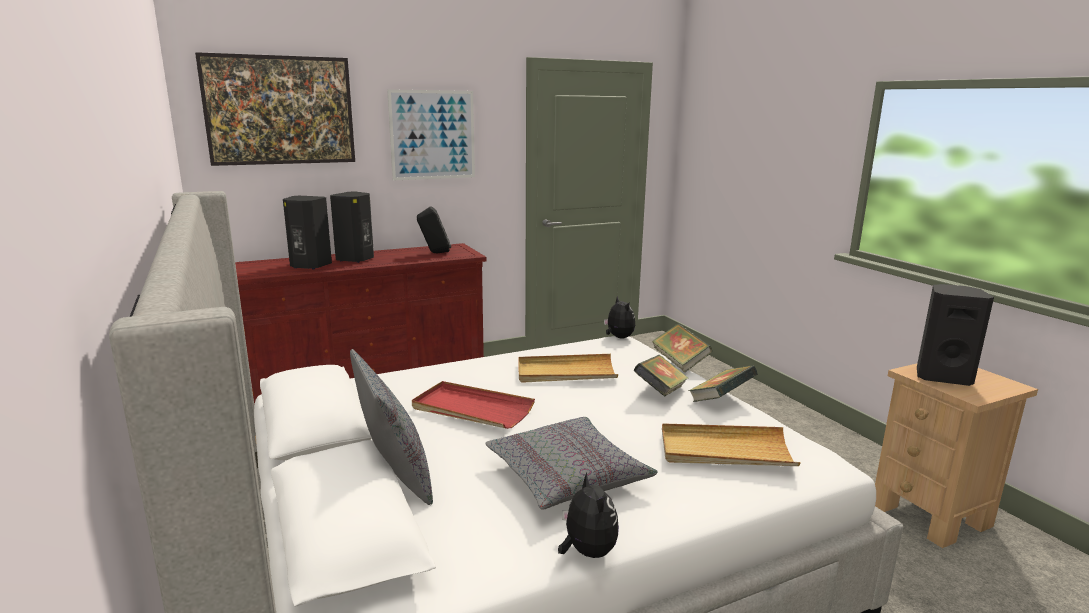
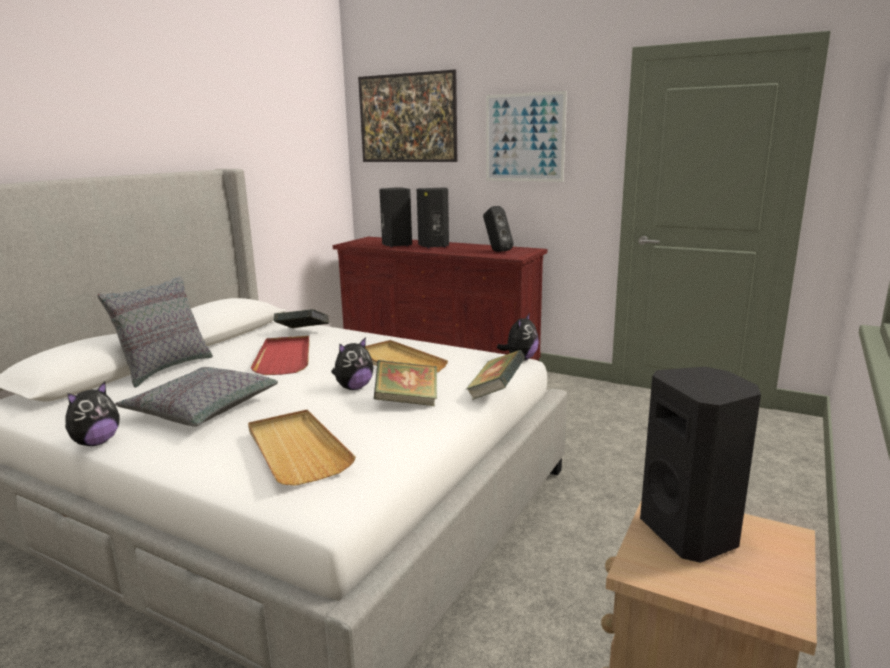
camera: 55 degrees right, 0 degrees up
(599, 402) = (354, 388): none -> plush toy
(721, 400) = (423, 428): book -> book (303, 333)

